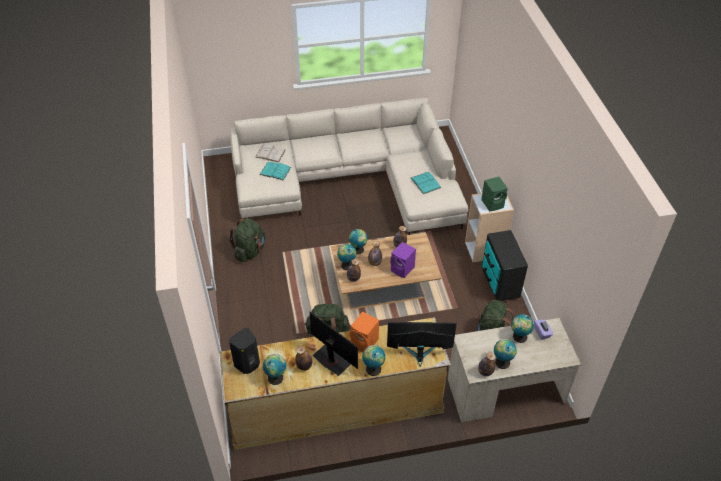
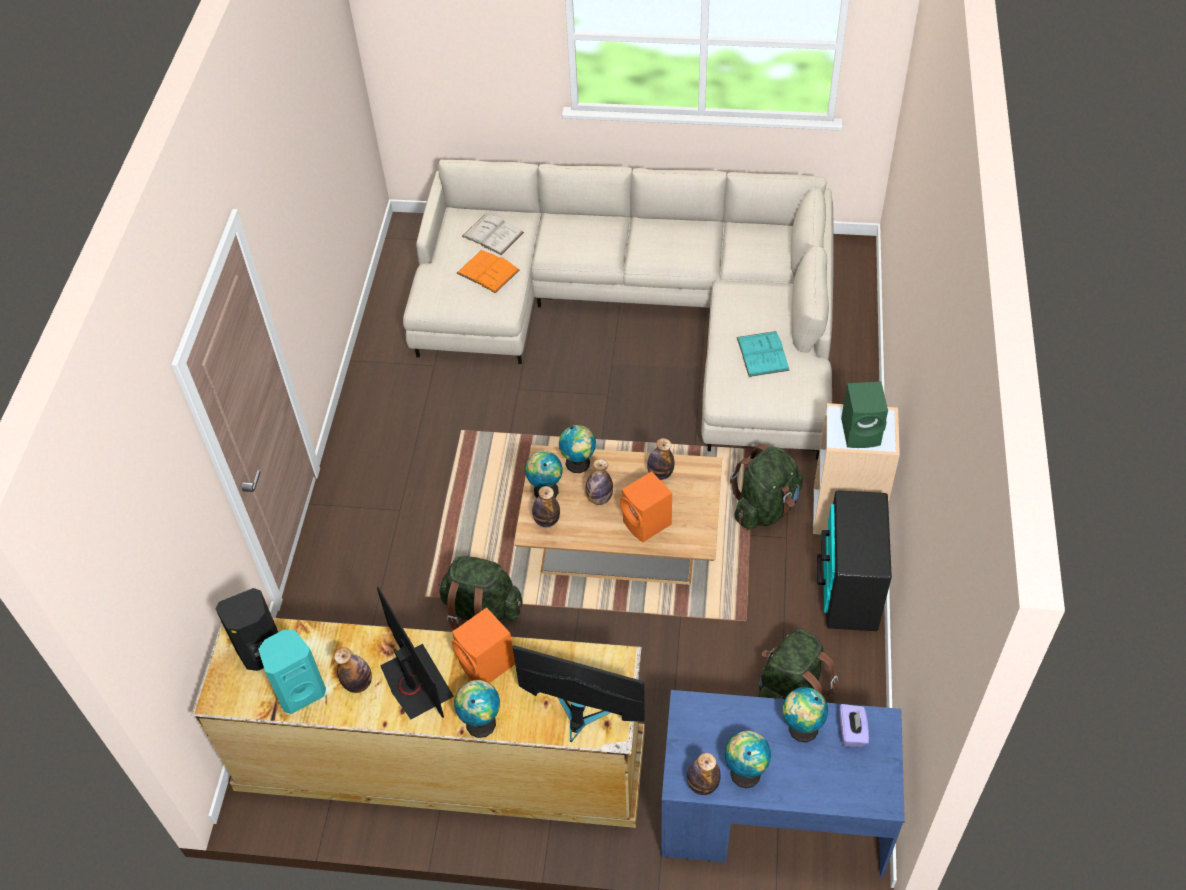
camera: 20 degrees right, 5 degrees up
(250, 251) = (404, 415): green backpack -> green backpack (765, 507)
(275, 171) = (488, 271): turquoise book -> orange book
(276, 377) = (300, 691): globe -> turquoise speaker
(403, 269) = (647, 524): purple speaker -> orange speaker
(505, 391) = (772, 817): beige desk -> blue desk

